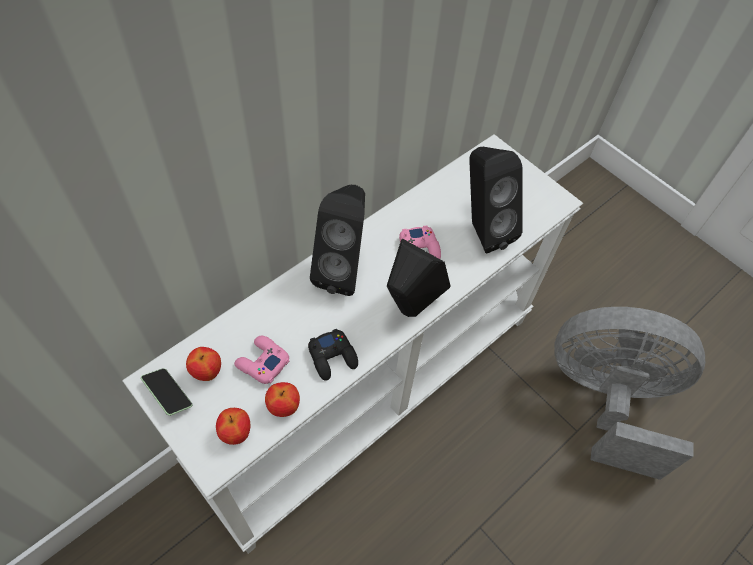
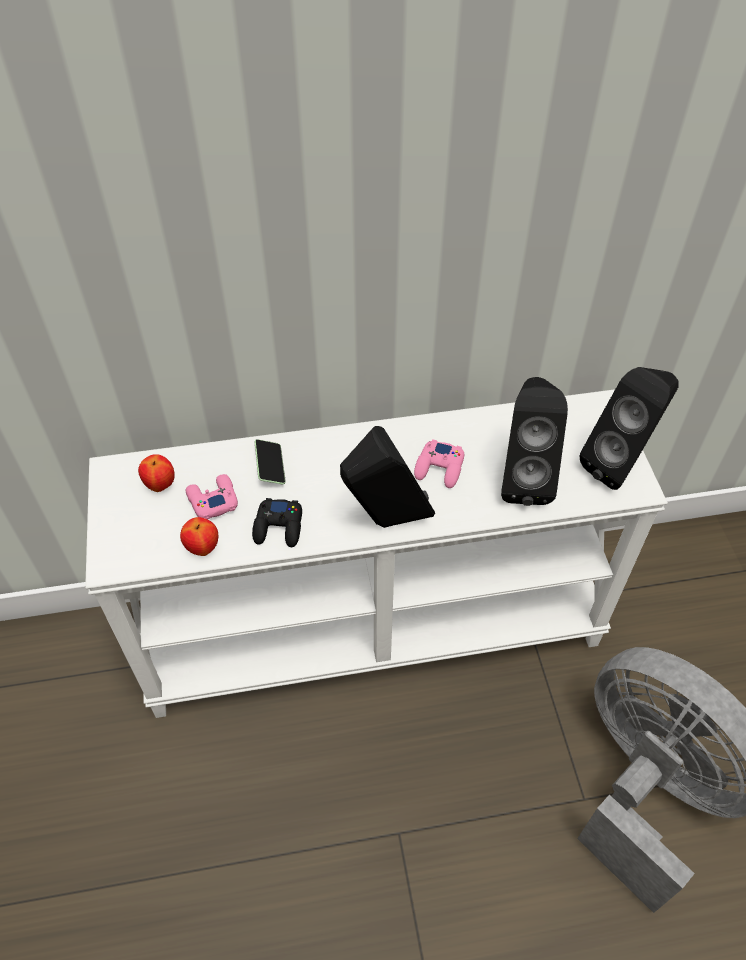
camera: 35 degrees right, 5 degrees down
(168, 394) = (115, 487): phone -> phone (270, 467)
(236, 433) = (146, 548): apple -> none
(343, 269) = (348, 453): black speaker -> black speaker (619, 464)

